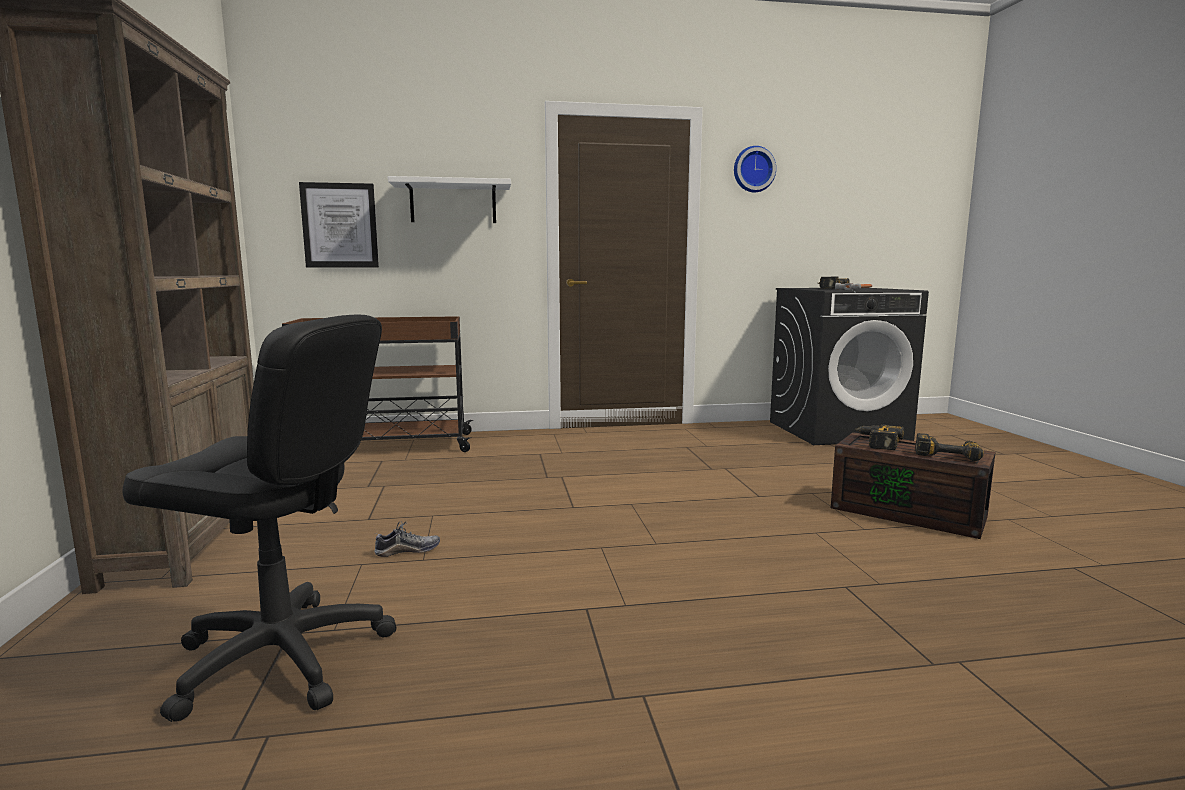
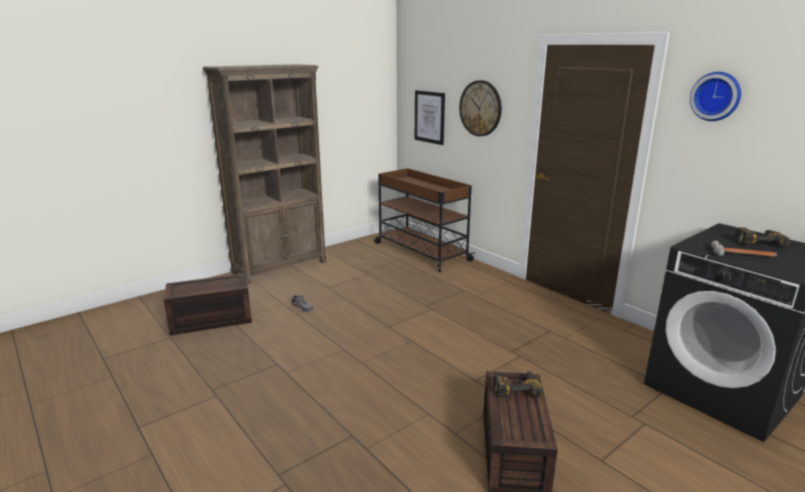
camera: 60 degrees right, 10 degrees up
(281, 658) = (210, 320): black office chair -> brown storage box
(453, 203) = (480, 108): white shelf -> wall clock
(947, 454) = (517, 422): power drill -> none

